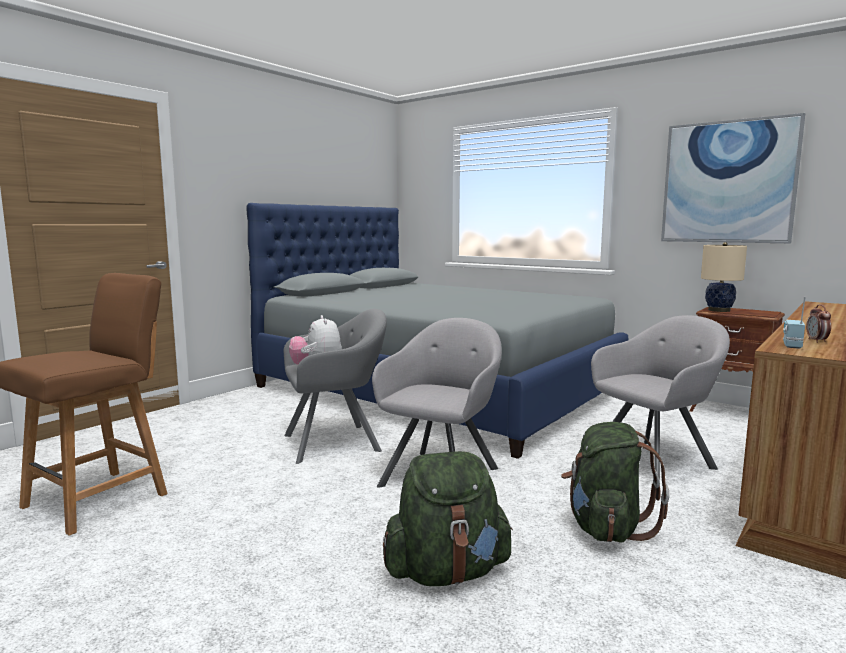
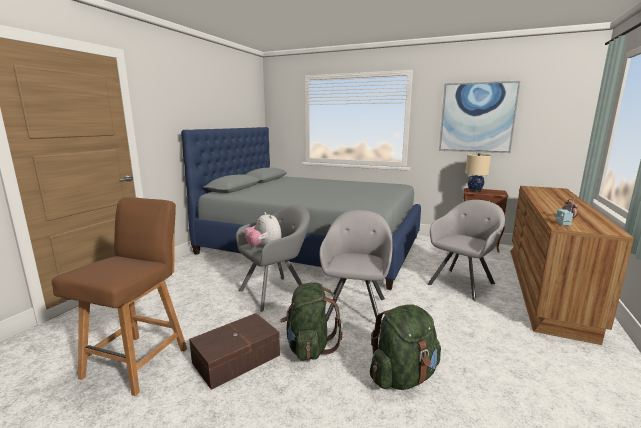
camera: 15 degrees left, 5 degrees up
(220, 514) = (235, 359): none -> brown storage box
(606, 528) = (466, 330): green backpack -> green backpack (309, 347)

